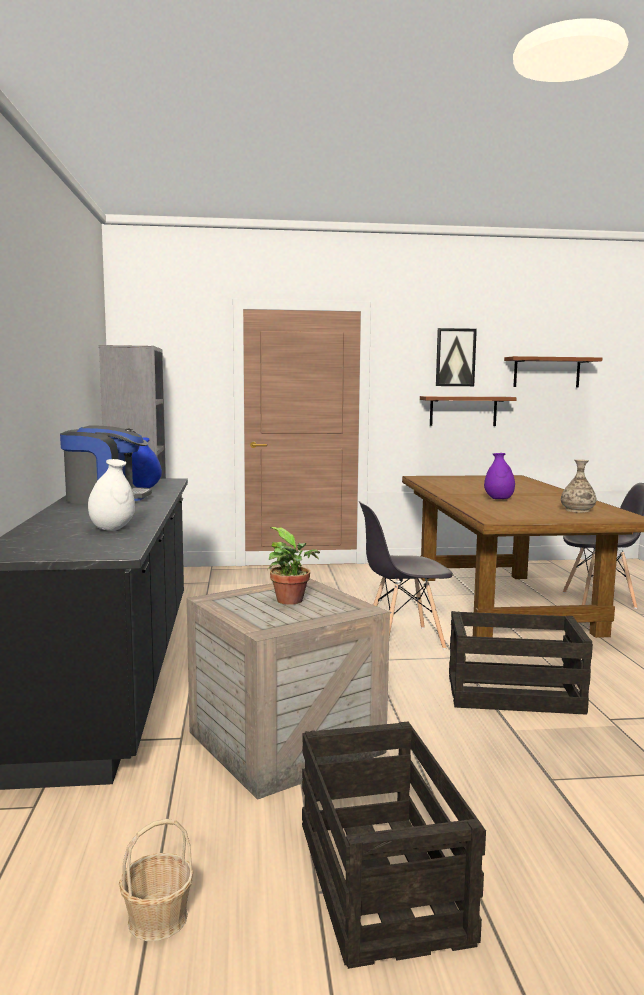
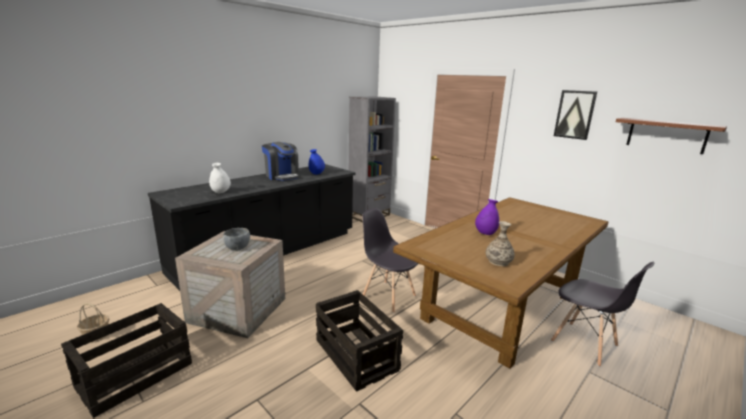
camera: 50 degrees right, 10 degrees up
(292, 601) = (237, 248): potted plant -> grey bowl
(463, 411) = (574, 158): brown shelf -> none

